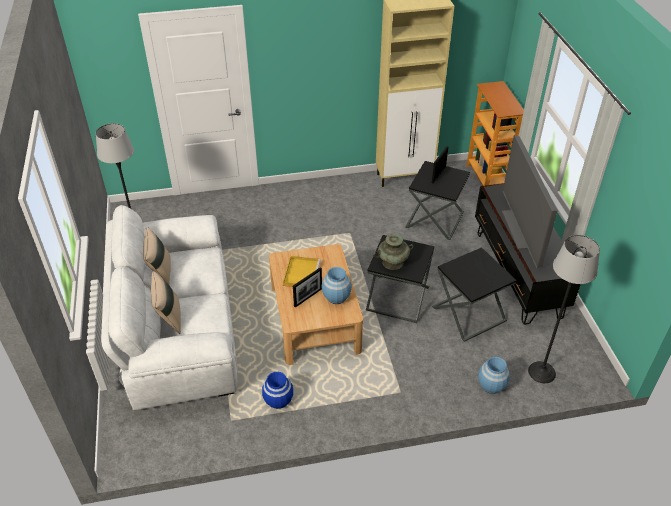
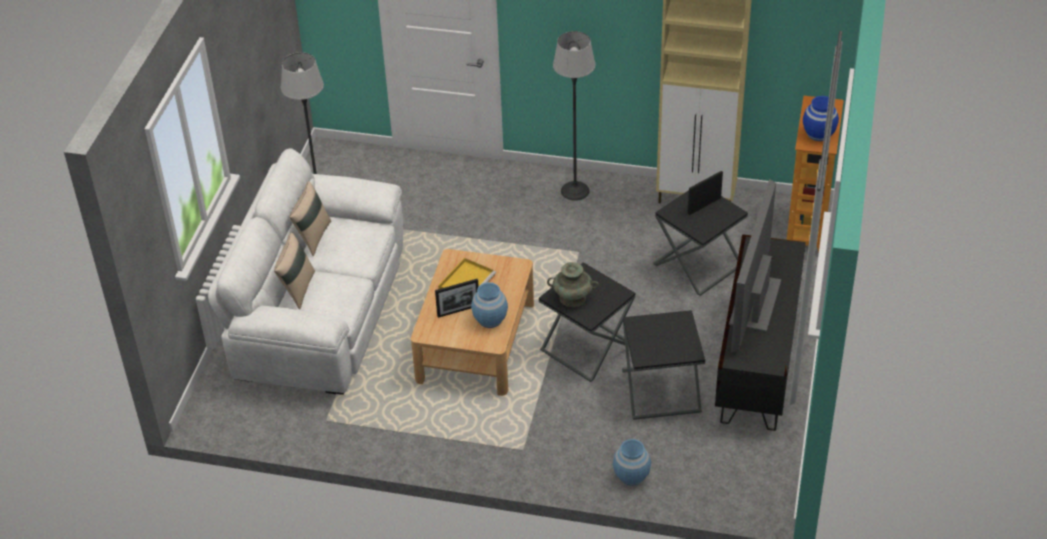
camera: 25 degrees right, 0 degrees up
(278, 400) = (386, 416): blue vase -> blue vase (818, 134)
(541, 372) = (701, 480): floor lamp -> floor lamp (574, 191)

